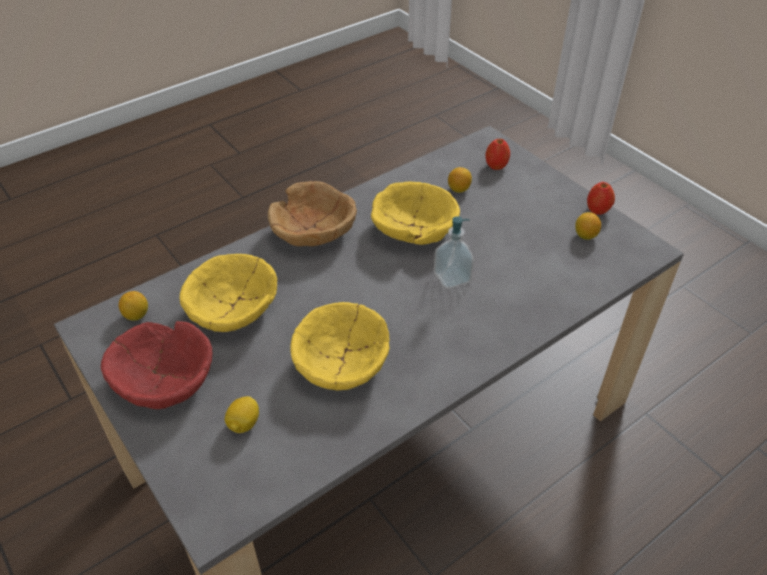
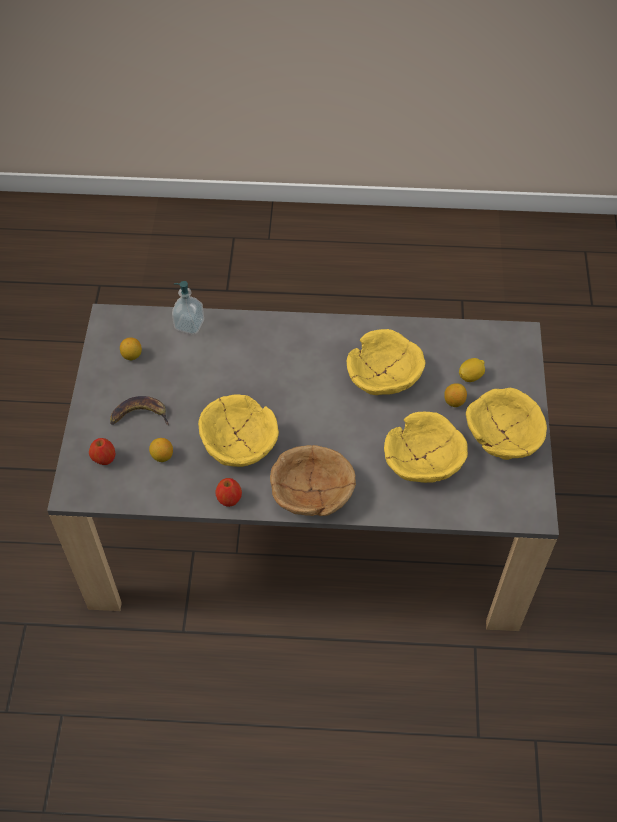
camera: 140 degrees left, 10 degrees up
(137, 315) = (494, 501): lemon -> lemon (454, 401)
(164, 381) = (502, 434): red bowl -> yellow bowl
(452, 277) = (257, 386): soap dispenser -> soap dispenser (189, 325)
(514, 202) = (140, 415): none -> banana
(597, 210) = (94, 368): apple -> apple (229, 499)

